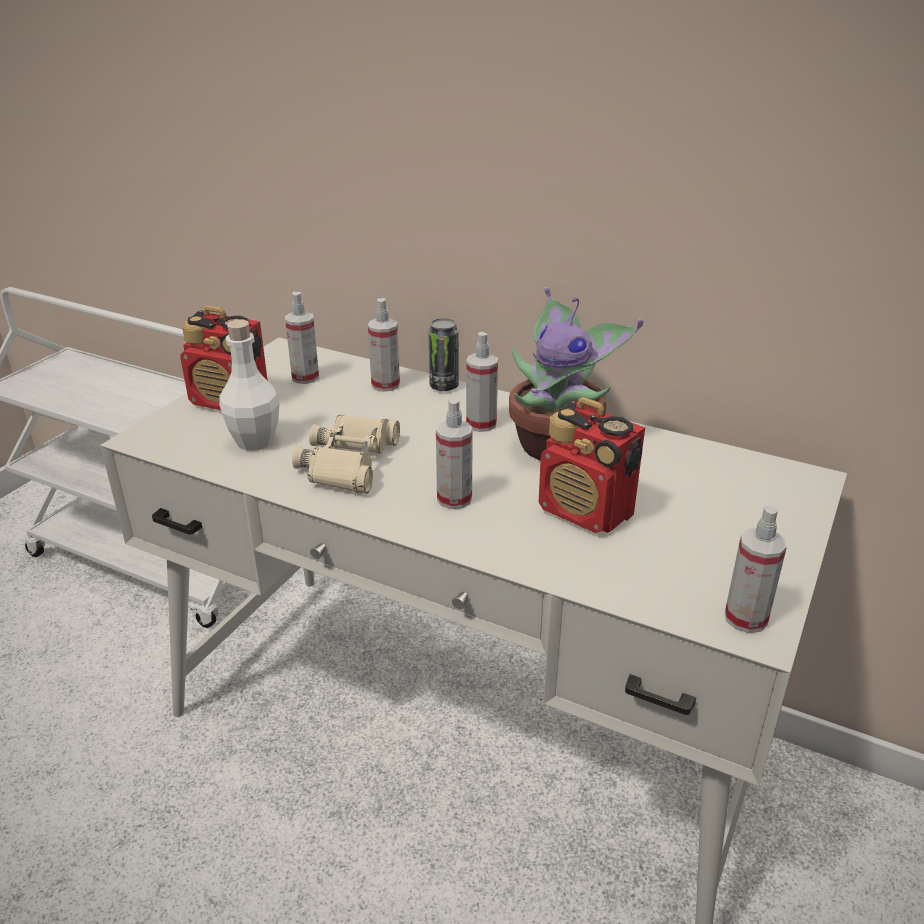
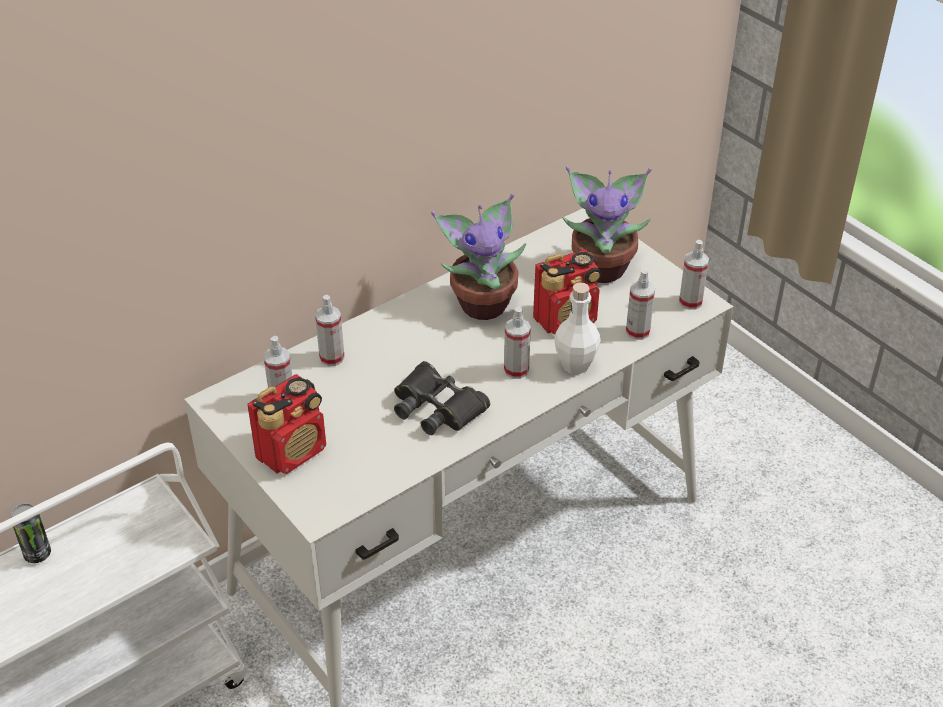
camera: 65 degrees left, 10 degrees up
(254, 441) = (371, 450): white bottle -> white bottle (575, 364)
(349, 462) = (437, 407): beige binoculars -> black binoculars
(444, 386) = (359, 328): can -> can (37, 554)
(481, 424) = (429, 327): spray bottle -> spray bottle (637, 331)
(728, 515) = (602, 267): none -> potted plant

